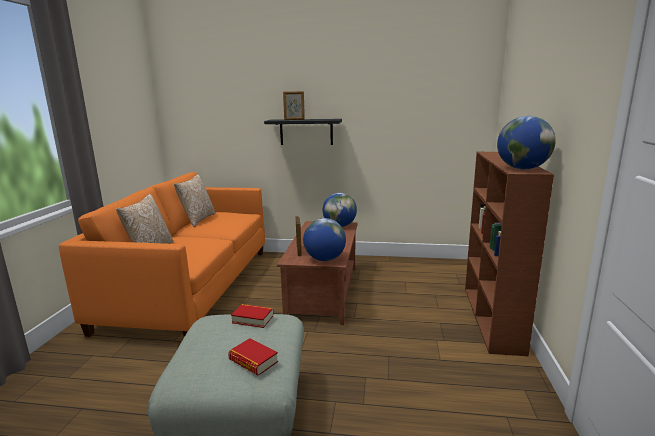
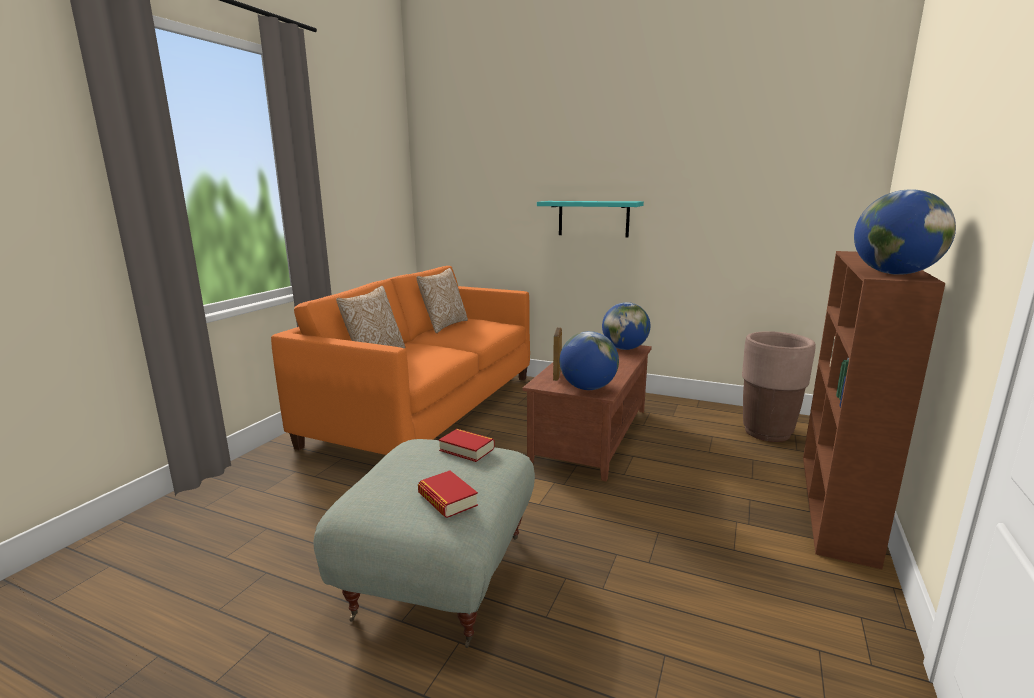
camera: 15 degrees right, 0 degrees up
(294, 119) = (577, 201): picture frame -> none
(306, 132) = (593, 218): black shelf -> turquoise shelf
(438, 274) = (767, 433): none -> brown planter

